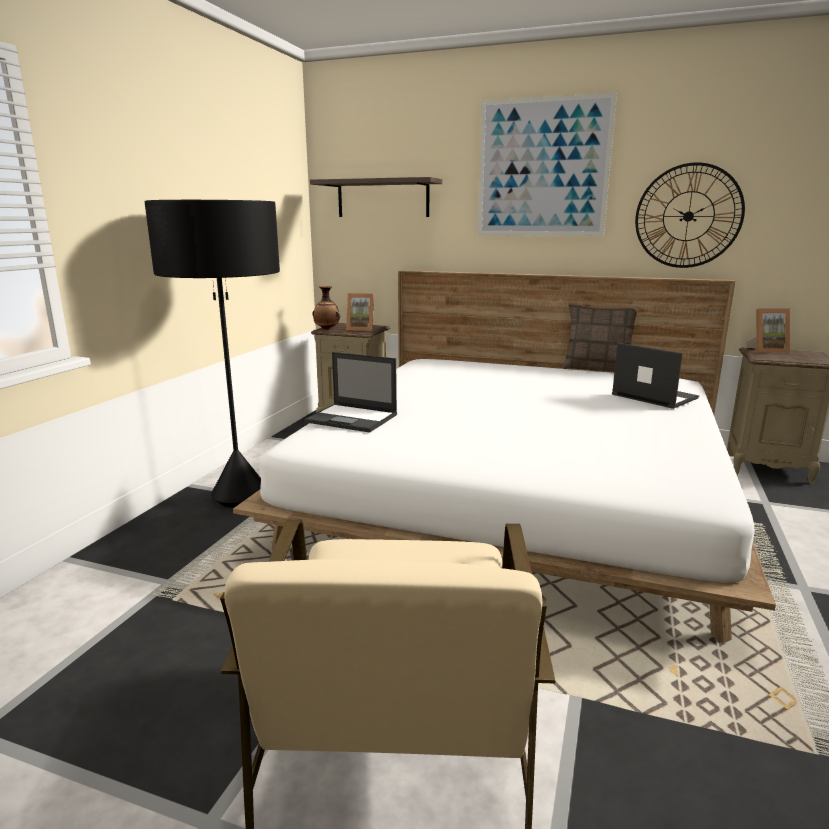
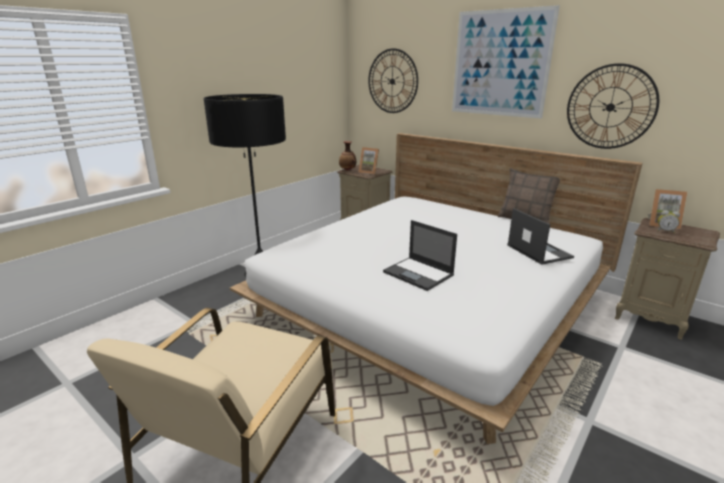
camera: 20 degrees right, 5 degrees up
(353, 418) = (313, 241): laptop -> laptop (419, 274)
(383, 198) = (392, 81): shelf -> wall clock
(778, 356) = (665, 231): none -> alarm clock

